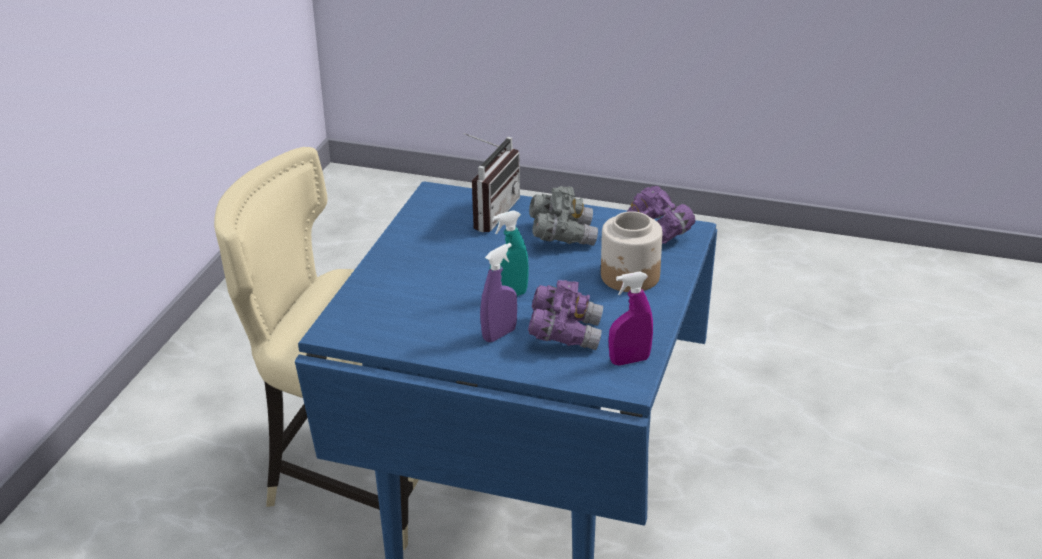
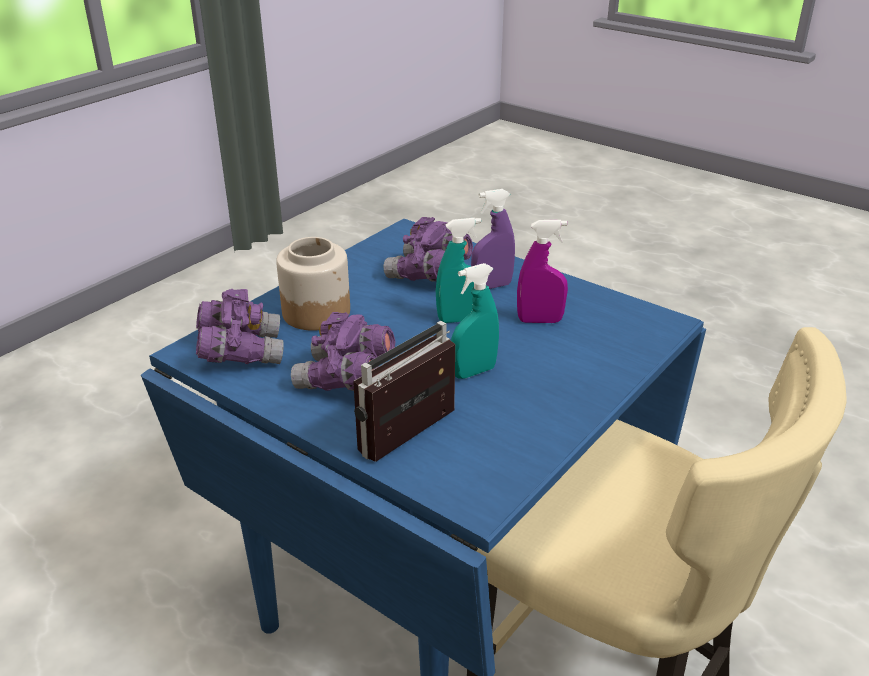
camera: 160 degrees left, 0 degrees up
(474, 258) = (474, 372): none -> turquoise spray bottle
(562, 235) = (345, 379): grey binoculars -> purple binoculars
(629, 360) = (390, 245): purple spray bottle -> purple spray bottle (540, 321)

